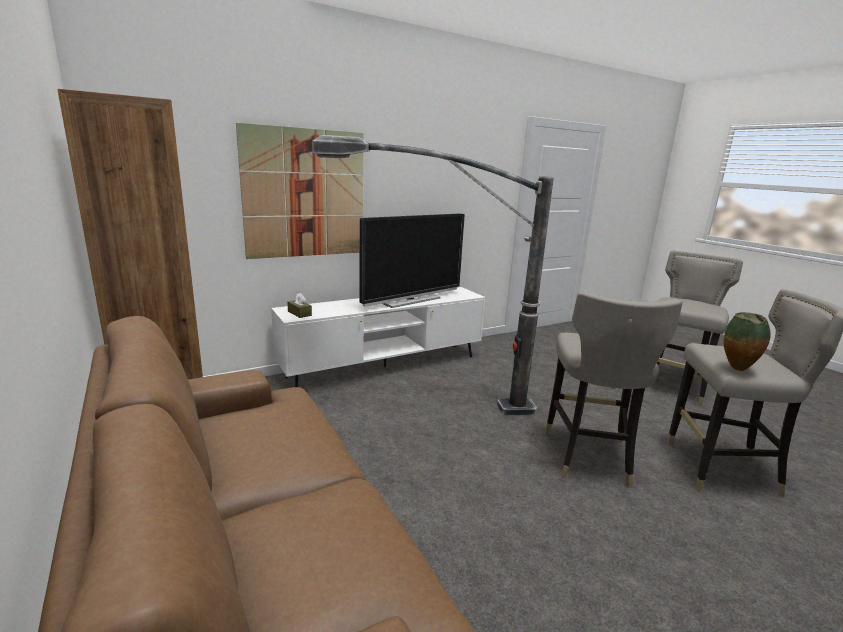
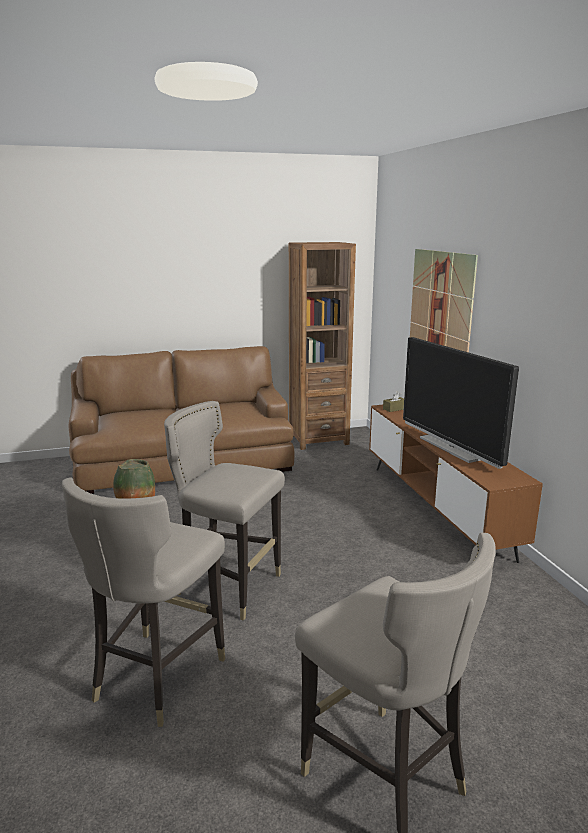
camera: 105 degrees right, 0 degrees up
(385, 366) = (435, 508): white tv stand -> brown tv stand
(430, 411) = (335, 520): floor lamp -> none

